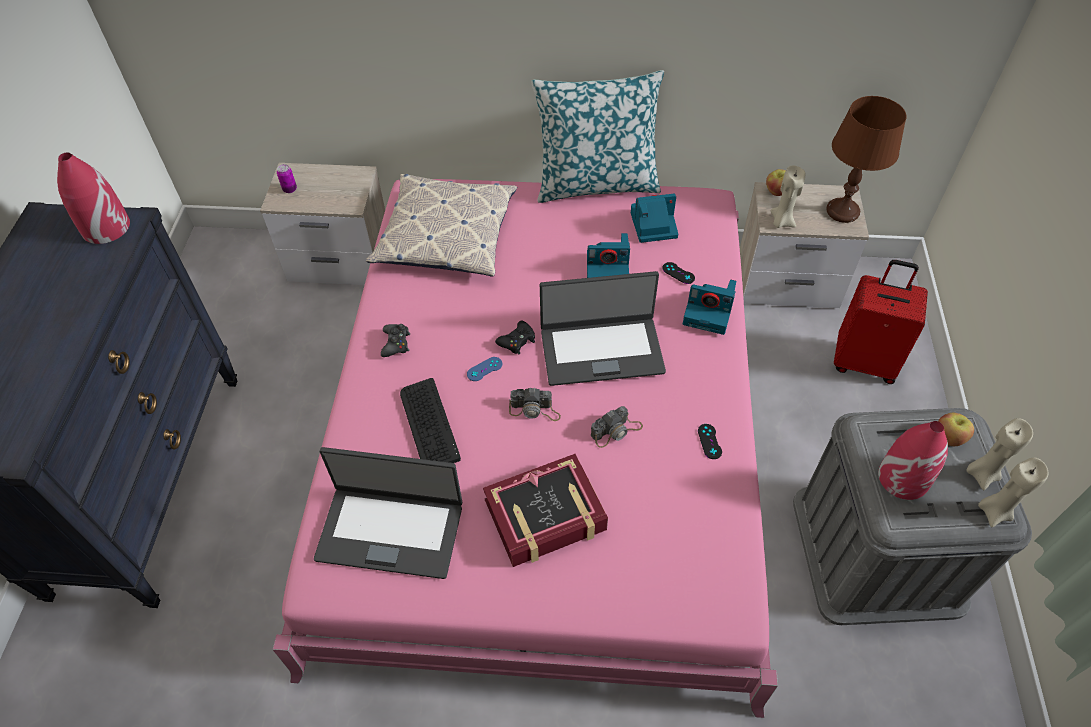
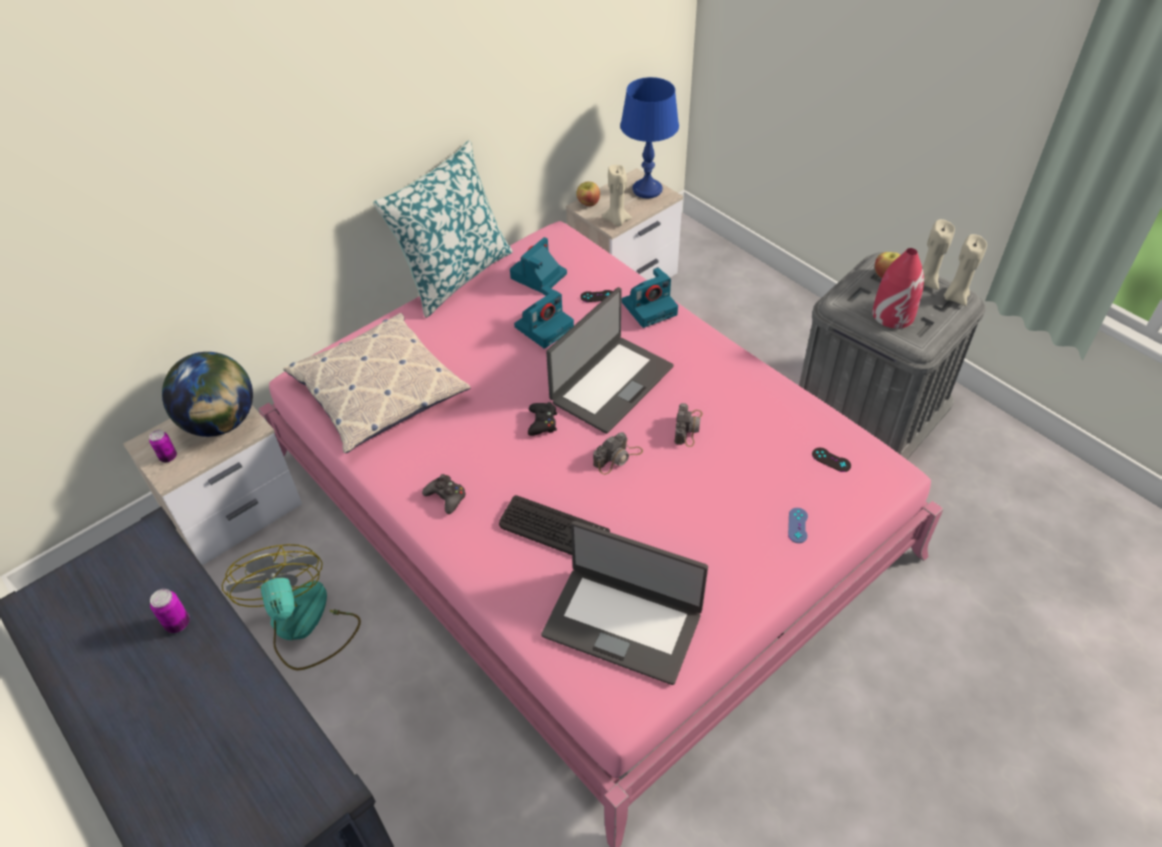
camera: 45 degrees left, 5 degrees down
(77, 287) = (177, 623): none -> can
(105, 227) = (129, 559): red vase -> none
(296, 367) = (303, 625): none -> fan
(340, 188) = (221, 422): none -> globe
(391, 530) = (623, 623): laptop -> laptop turned 60 degrees clockwise
(484, 369) = (544, 460): blue game controller -> blue game controller (797, 525)
(545, 516) = (715, 518): book -> none
(709, 441) = (752, 387): black game controller -> black game controller (831, 460)
(843, 211) = (647, 190): brown table lamp -> blue table lamp
(864, 361) = (730, 297): red suitcase -> none

